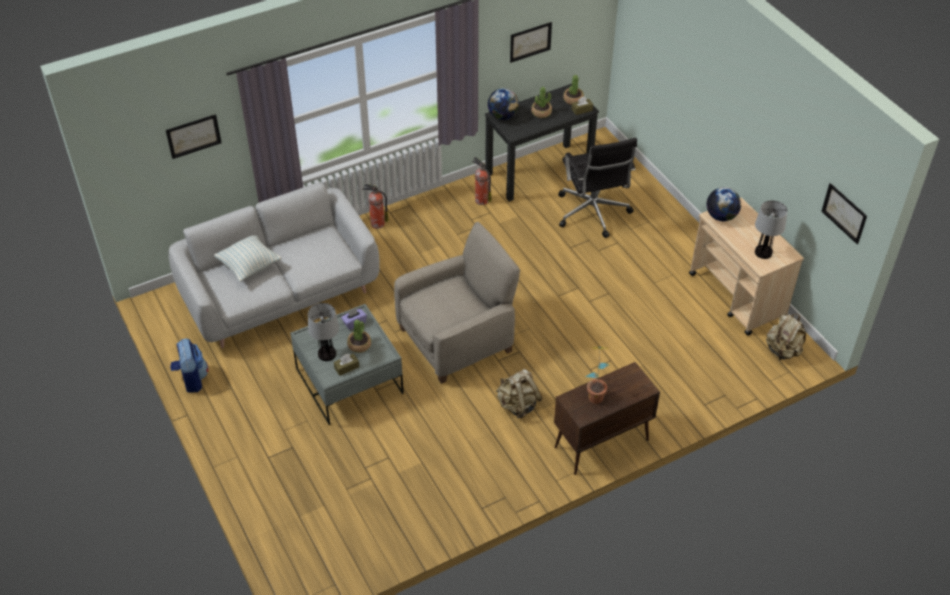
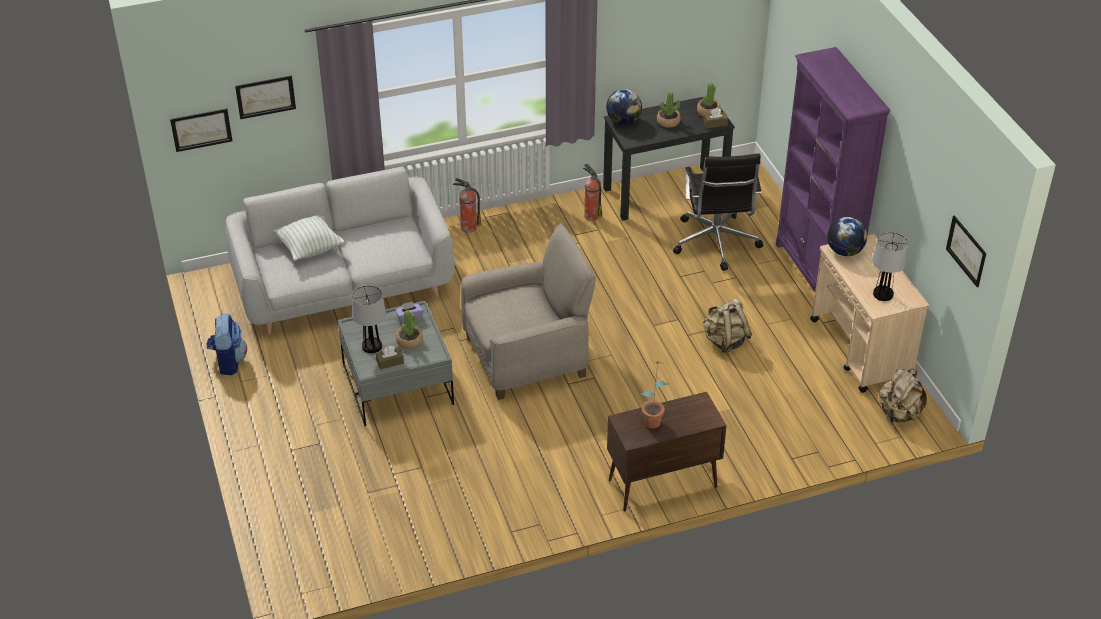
camera: 10 degrees right, 5 degrees down
(518, 405) = (578, 432): beige backpack -> beige backpack (725, 341)
(530, 42) = (661, 39): picture -> picture (201, 129)
(682, 229) = (815, 271): none -> purple bookcase

